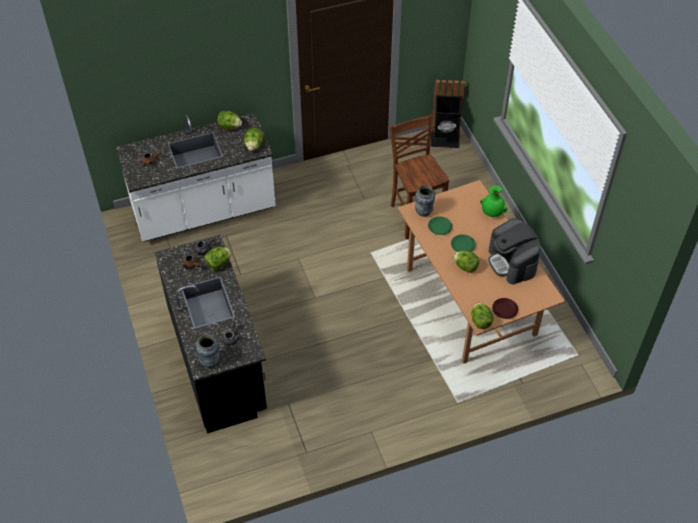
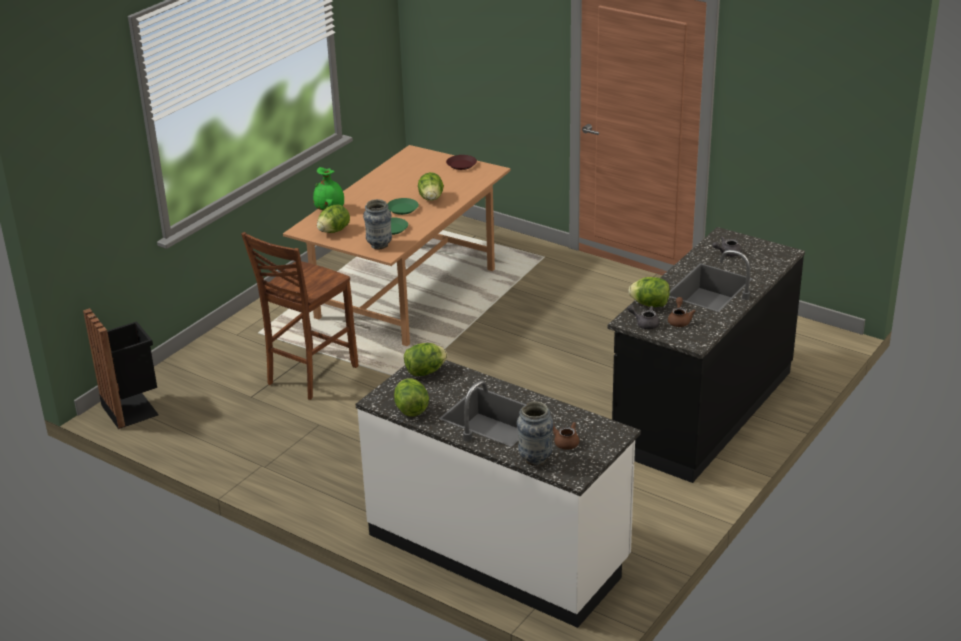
camera: 125 degrees left, 20 degrees down
(210, 362) = (772, 251): vase -> vase (535, 459)
(480, 321) = (492, 170): lettuce -> lettuce (334, 231)
(512, 262) = (391, 179): coffee machine -> none

